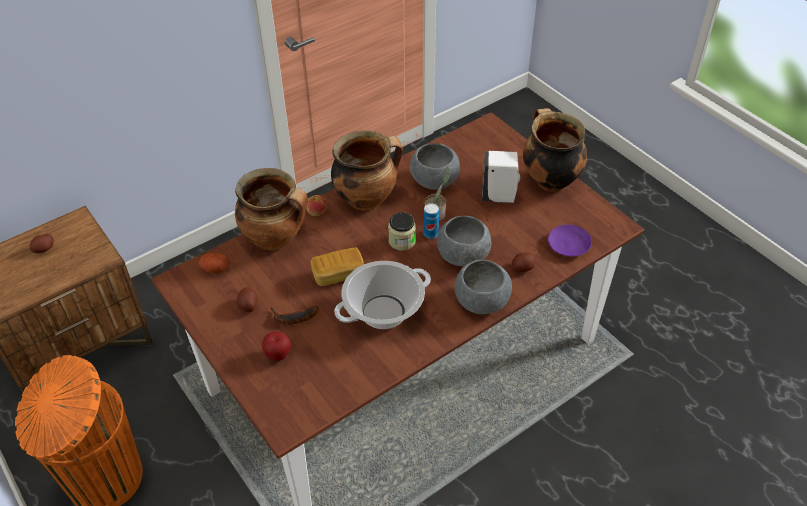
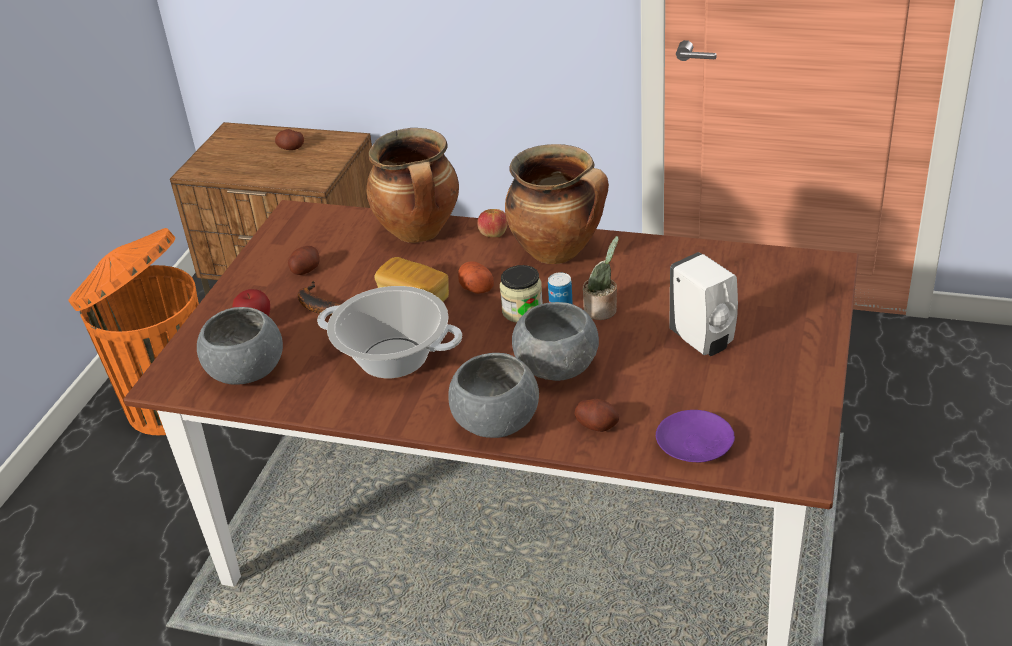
camera: 55 degrees right, 10 degrees down
(214, 268) = (333, 223): potato -> potato (475, 287)
(434, 181) = (658, 279): grey bowl -> grey bowl (246, 371)
(549, 180) = (798, 364): cooking pot -> none

